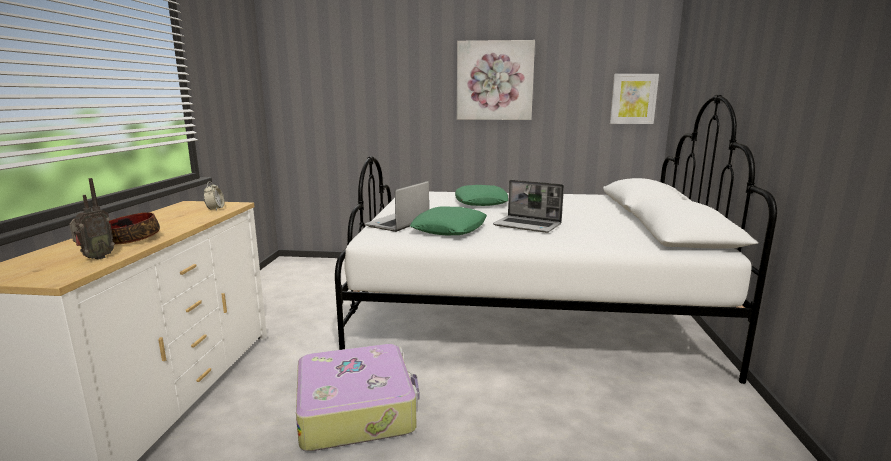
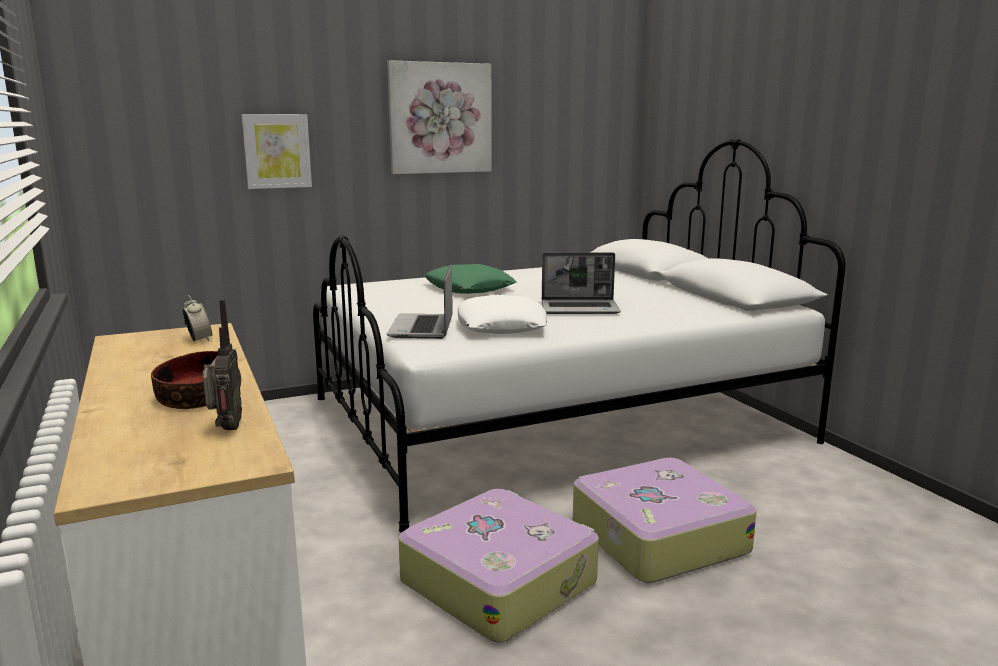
camera: 30 degrees left, 0 degrees up
(449, 229) = (501, 325): green pillow -> white pillow
(498, 415) = (656, 537): none -> suitcase
(633, 99) = (603, 141): picture -> picture (277, 151)

